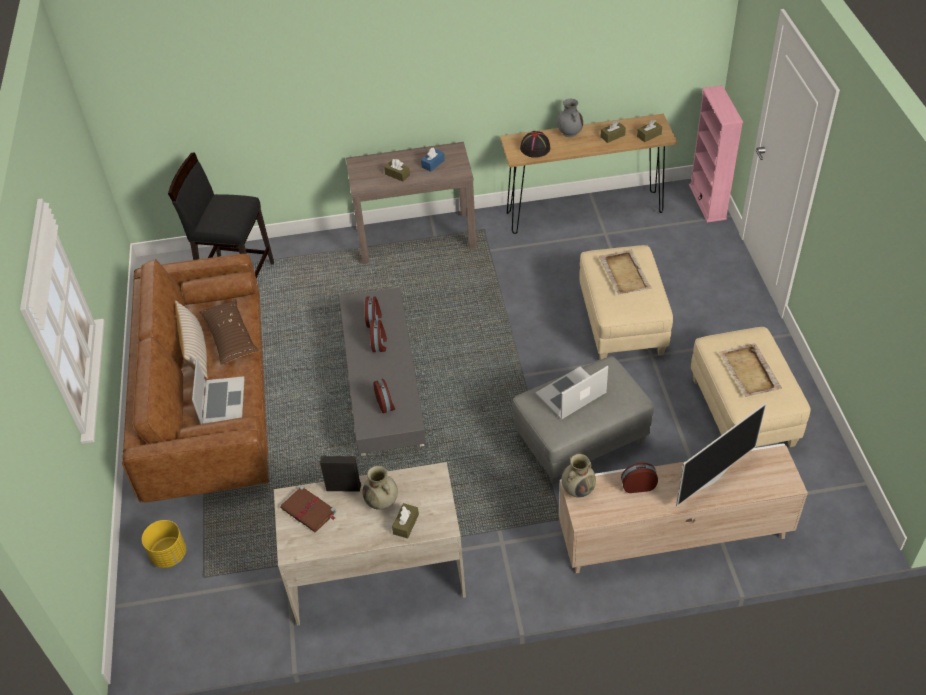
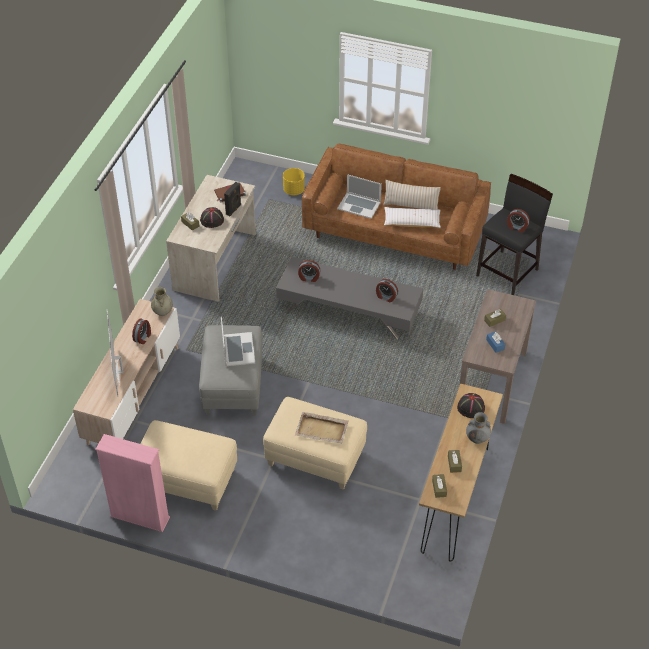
camera: 115 degrees right, 0 degrees up
(230, 337) = (412, 222): brown pillow -> white pillow
(379, 344) = (362, 292): alarm clock -> alarm clock (517, 227)
(382, 502) = (212, 220): beige vase -> black hat
(707, 202) = (413, 594): pink bookcase -> pink bookcase (140, 517)
(749, 372) = (182, 446): beige tray -> none

